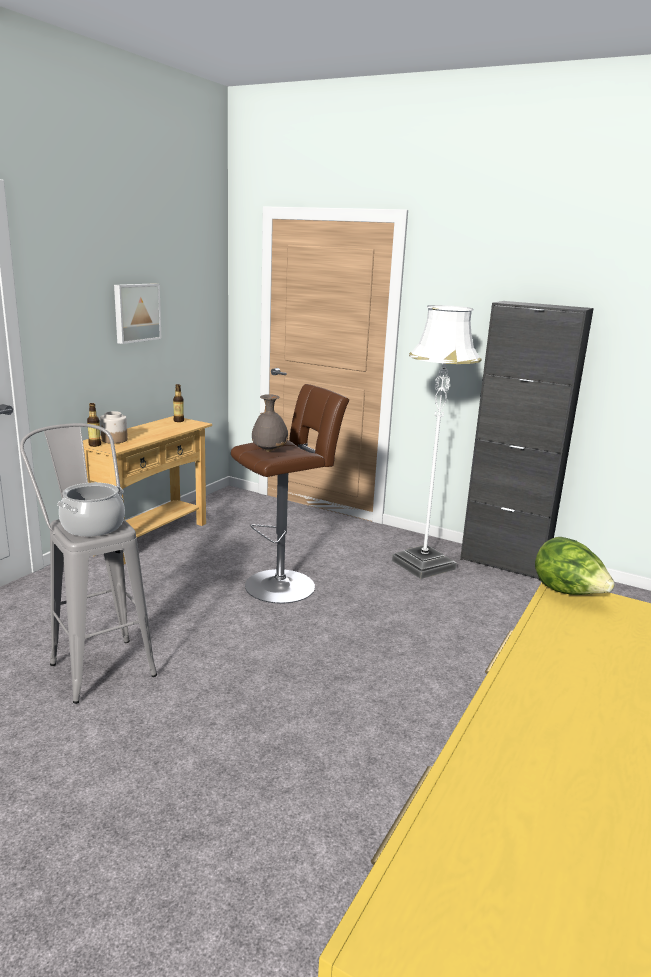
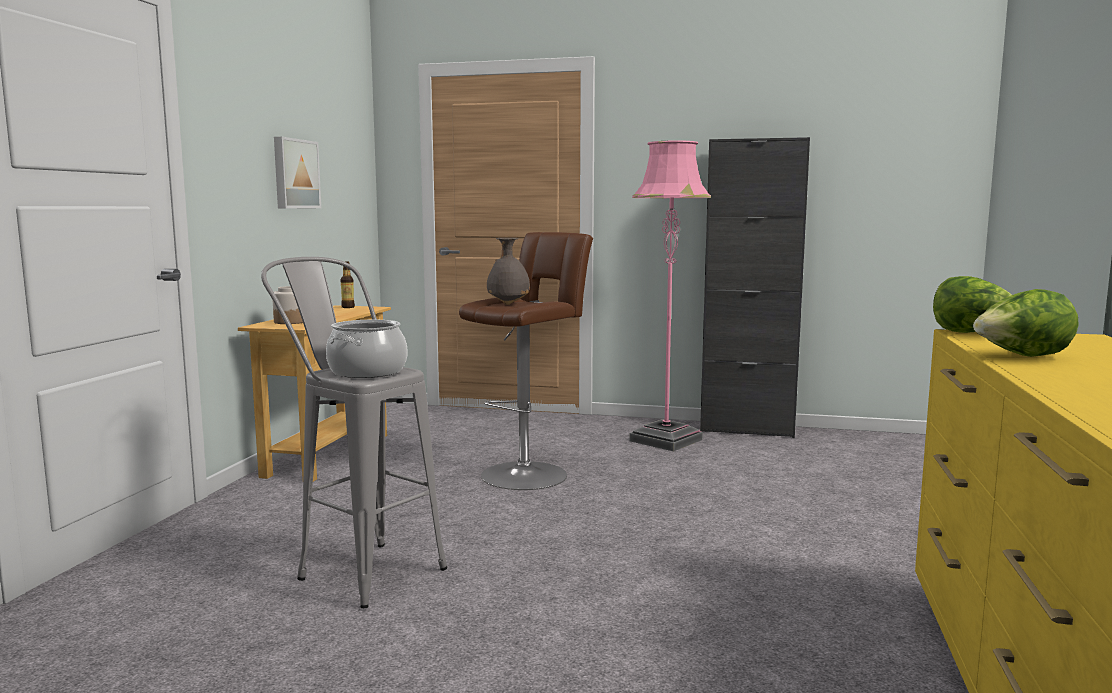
camera: 15 degrees left, 10 degrees down
(95, 445) = (271, 326): bottle -> none
(423, 565) = (665, 440): white floor lamp -> pink floor lamp
(546, 654) = (1021, 357): none -> lettuce

